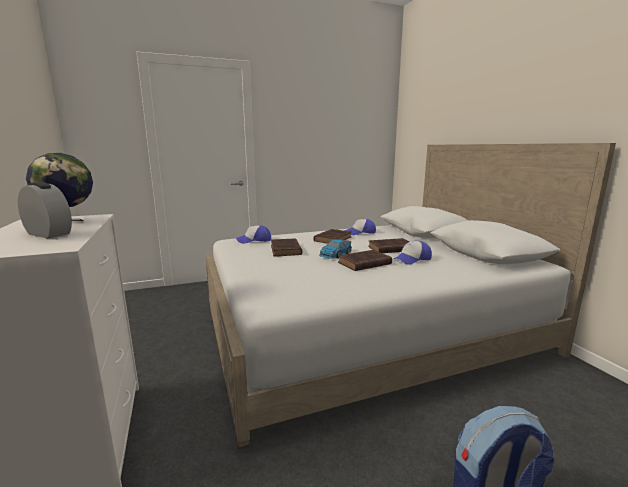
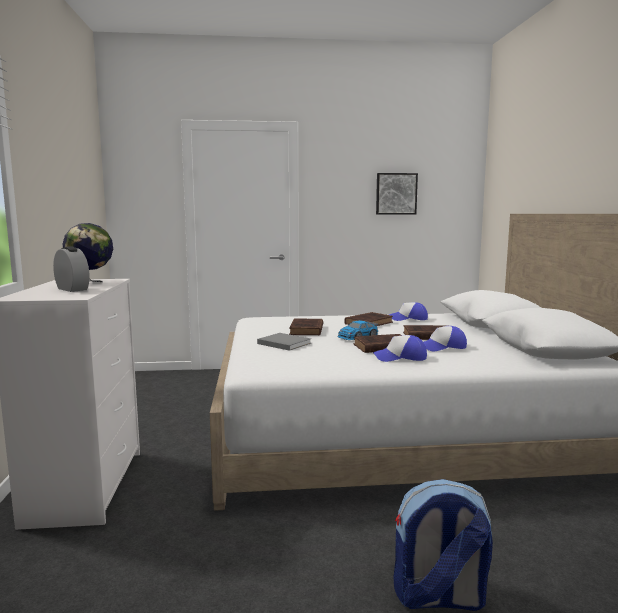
camera: 15 degrees right, 5 degrees down
(254, 240) = (279, 320): cap -> cap (400, 358)
(274, 266) = (283, 343): none -> grey book
(332, 128) = (396, 194): none -> picture

